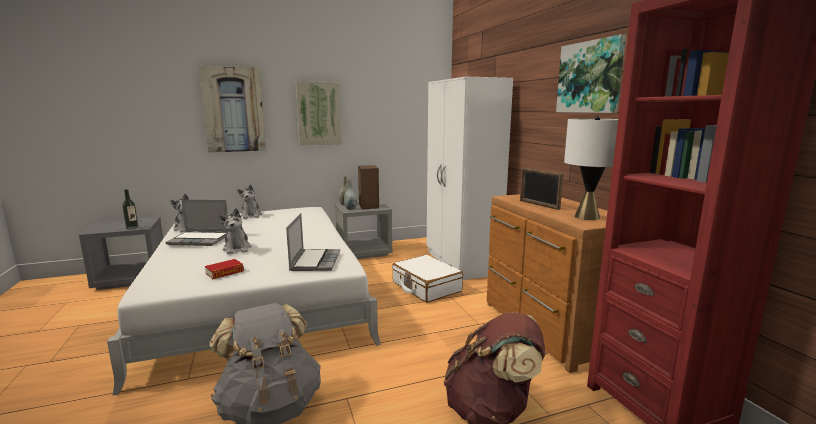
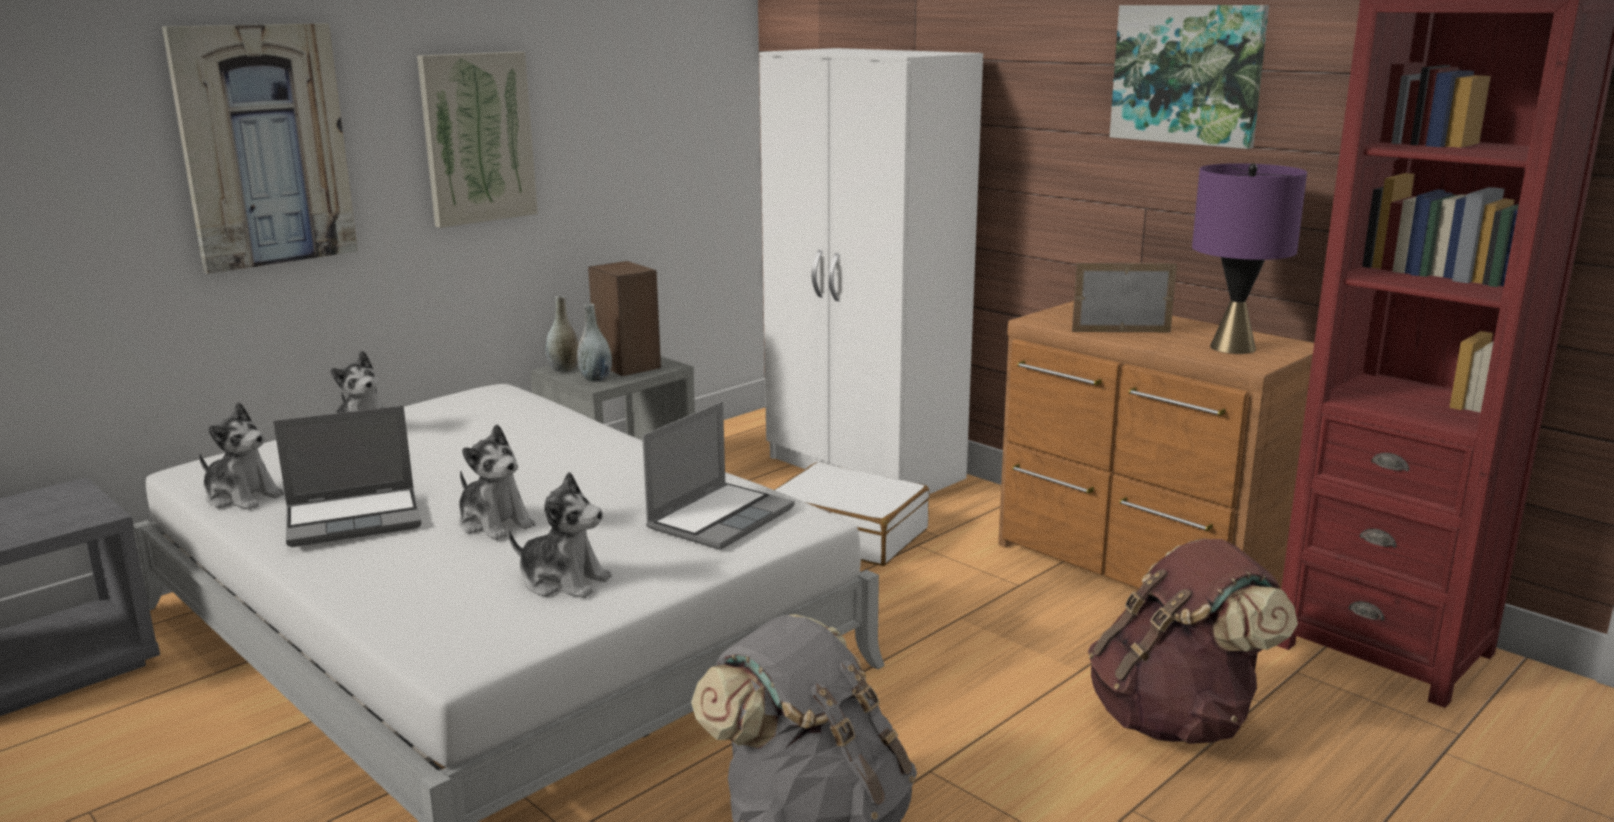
camera: 25 degrees left, 5 degrees up
(132, 228) = (69, 522): bottle -> none
(225, 272) = (563, 581): book -> plush toy
(315, 261) = (720, 518): laptop -> laptop turned 60 degrees clockwise
(538, 205) = (1120, 331): picture frame -> picture frame turned 150 degrees clockwise
(587, 217) = (1232, 347): white table lamp -> purple table lamp

